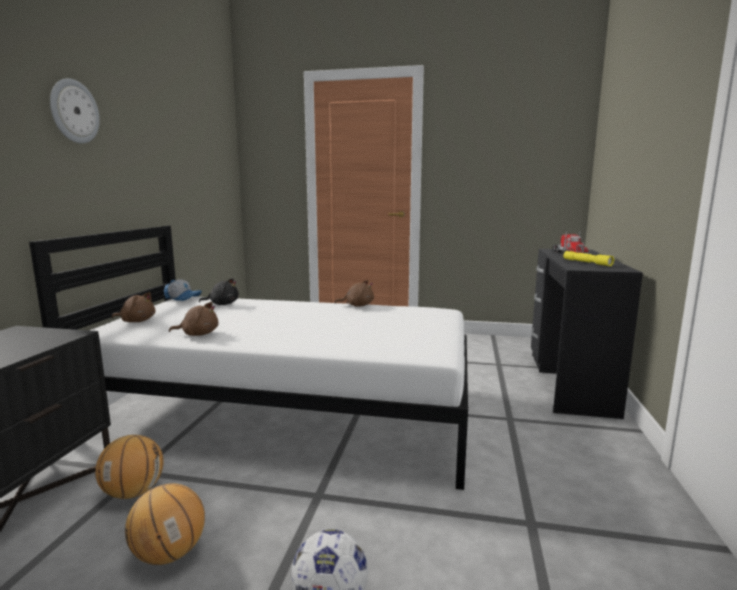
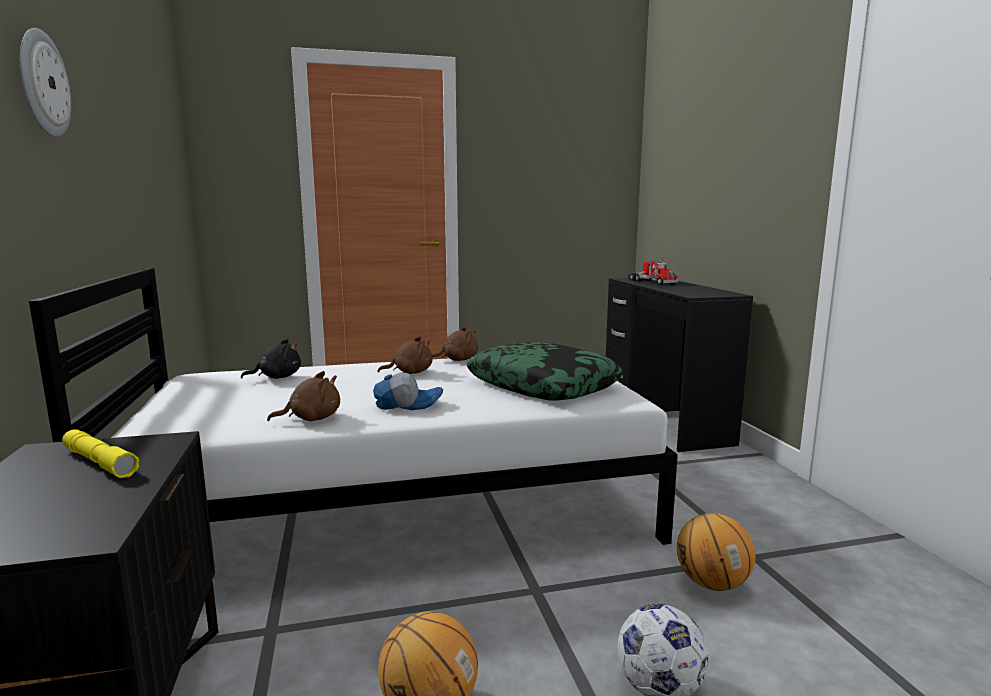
camera: 25 degrees left, 0 degrees up
(134, 492) = (295, 656): basketball -> basketball (711, 583)
(137, 321) = (179, 415): brown plush toy -> brown plush toy (410, 373)
(183, 298) = (197, 376): cap -> cap (408, 404)
(388, 333) = (543, 385): none -> pillow
(587, 263) = (688, 290): yellow flashlight -> yellow flashlight (99, 462)

